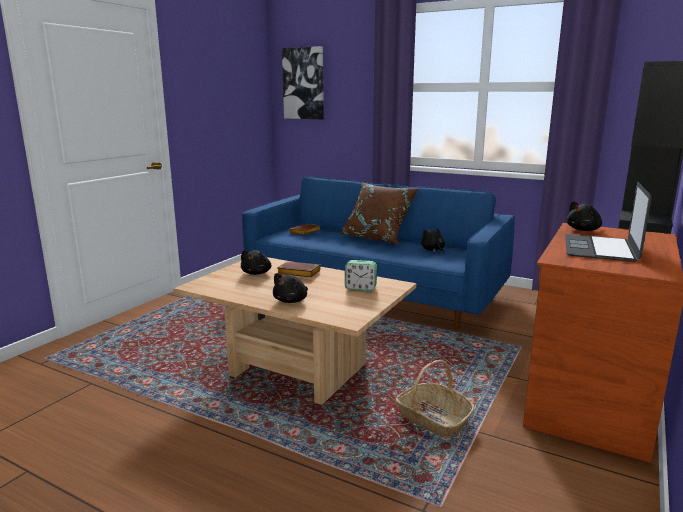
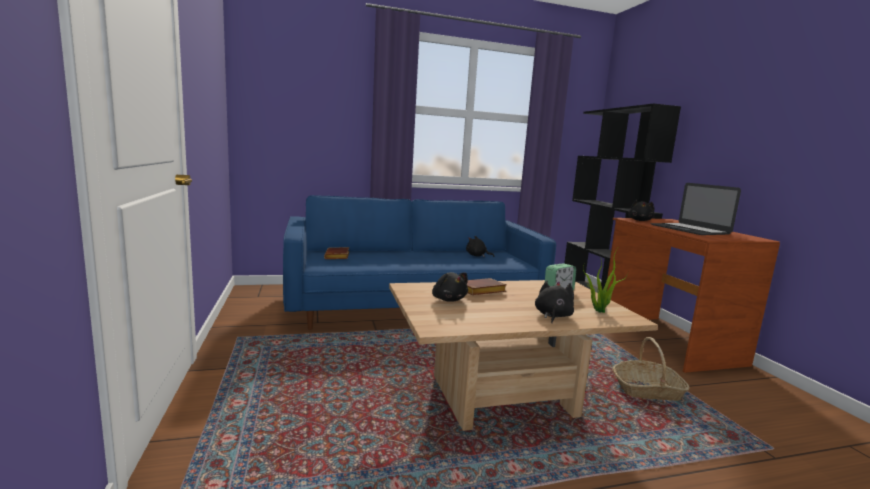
camera: 45 degrees left, 5 degrees down
(291, 301) = (552, 316): black plush toy -> black plush toy turned 150 degrees counterclockwise
(304, 83) = (276, 92): picture -> none
(344, 308) = (598, 310): none -> potted plant
(377, 238) = (413, 253): brown pillow -> none

